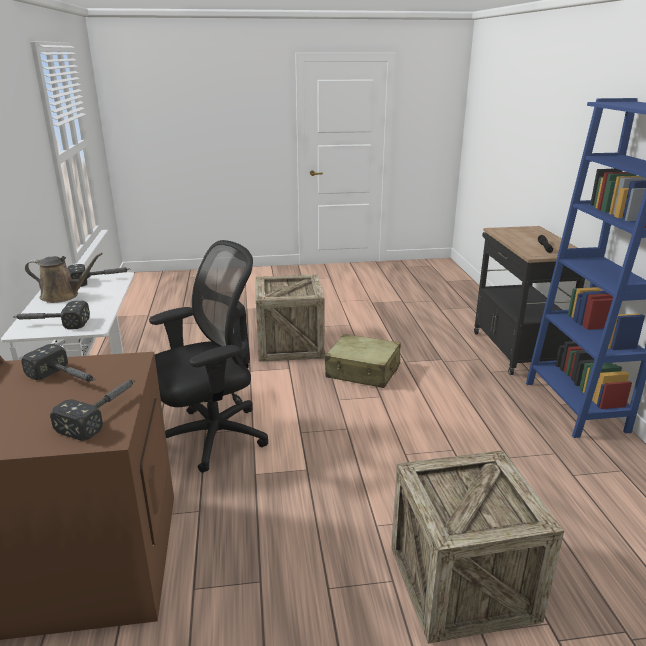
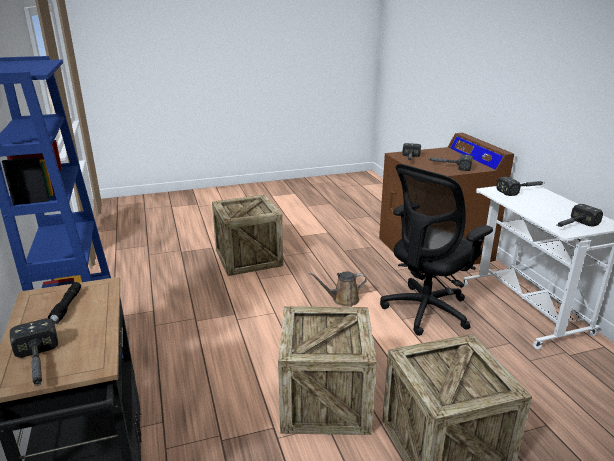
camera: 170 degrees right, 0 degrees up
(63, 296) = (565, 209): brown watering can -> brown watering can (343, 299)
(363, 371) = (325, 401): beige suitcase -> crate
(526, 231) = (38, 366): none -> hammer

